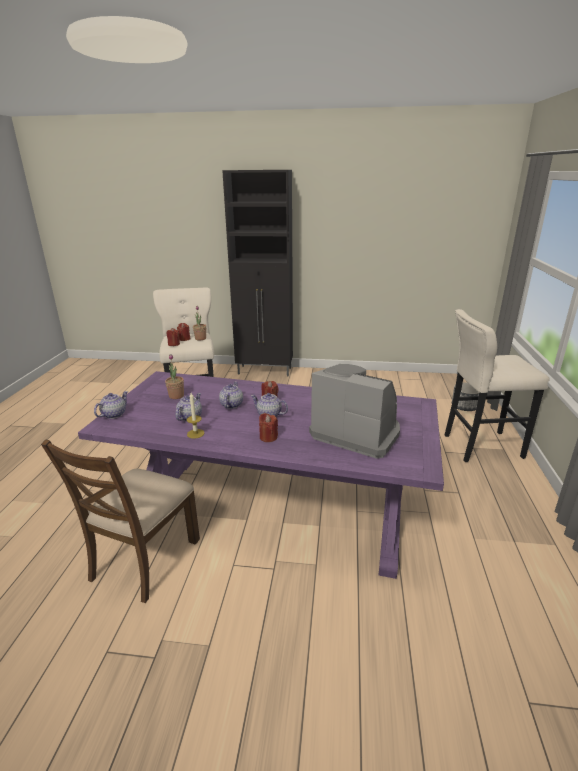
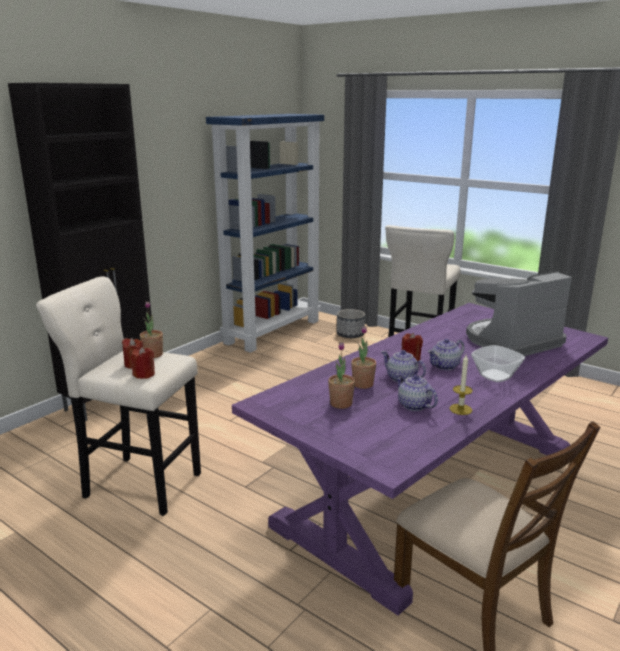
camera: 60 degrees left, 5 degrees down
(114, 414) = (358, 453): teapot -> none
(210, 395) = (363, 384): none -> potted plant
(268, 437) = (495, 376): red candle -> bowl
(418, 379) = (273, 331): none -> blue bookcase

